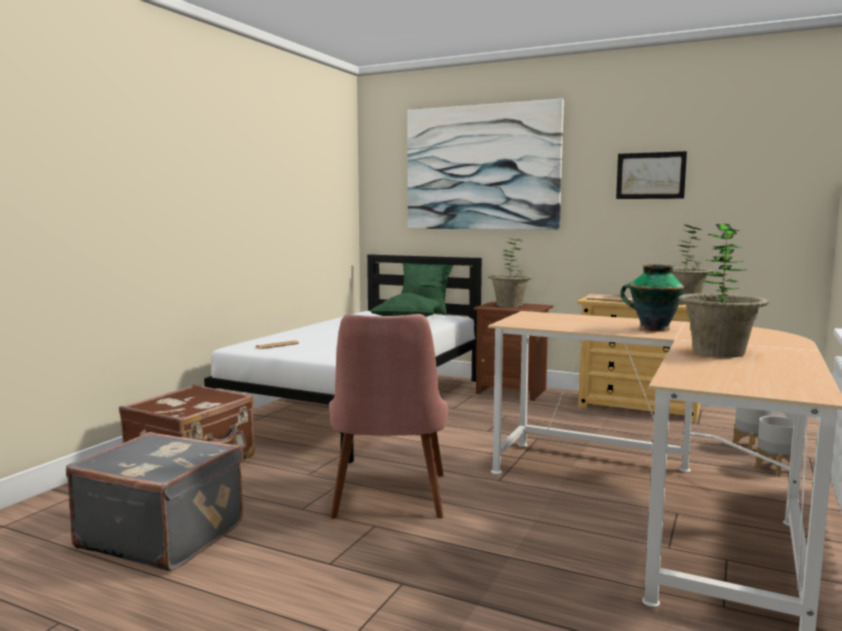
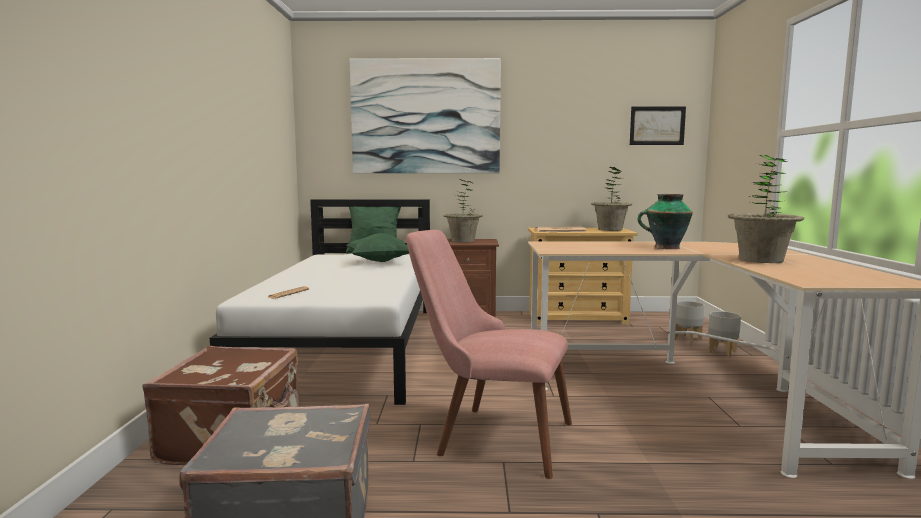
camera: 25 degrees left, 0 degrees up
(389, 502) = (488, 436): pink chair -> pink chair turned 135 degrees clockwise
(650, 175) = (574, 127): picture -> picture (657, 125)

